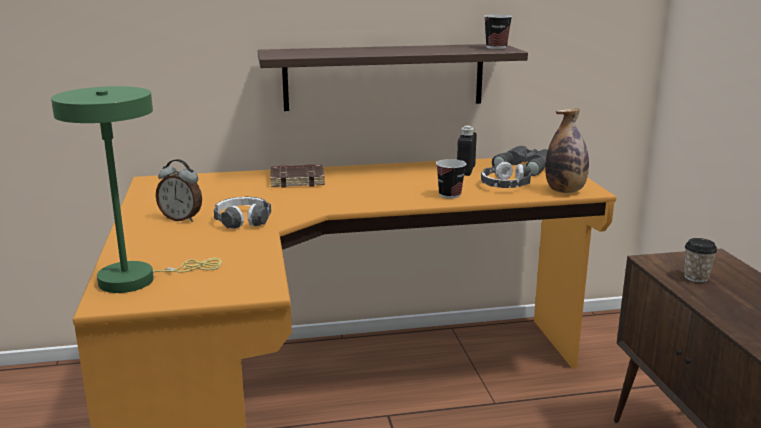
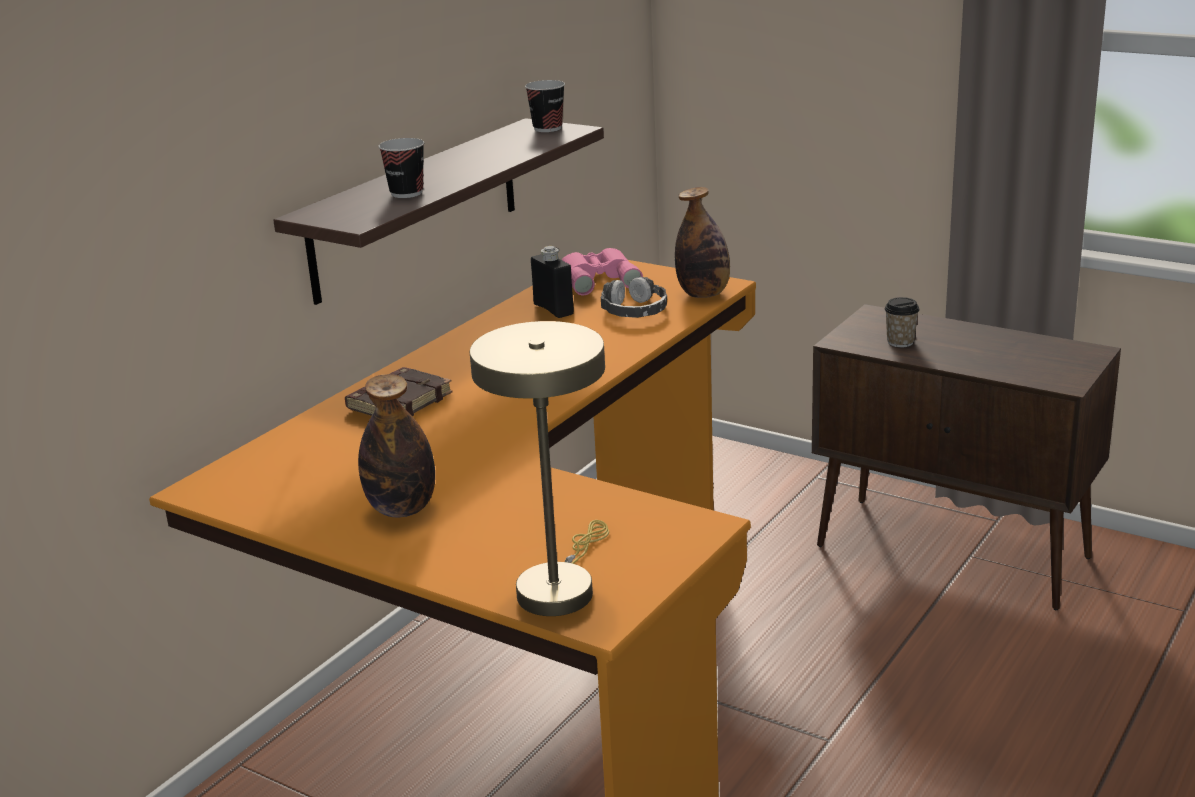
camera: 45 degrees left, 5 degrees up
(137, 279) = (559, 586): green table lamp -> beige table lamp
(182, 219) = (402, 509): alarm clock -> bottle
(243, 220) = (478, 475): headphones -> none
(450, 195) = (612, 346): cup -> cup (406, 193)
(526, 166) = (599, 278): grey binoculars -> pink binoculars

